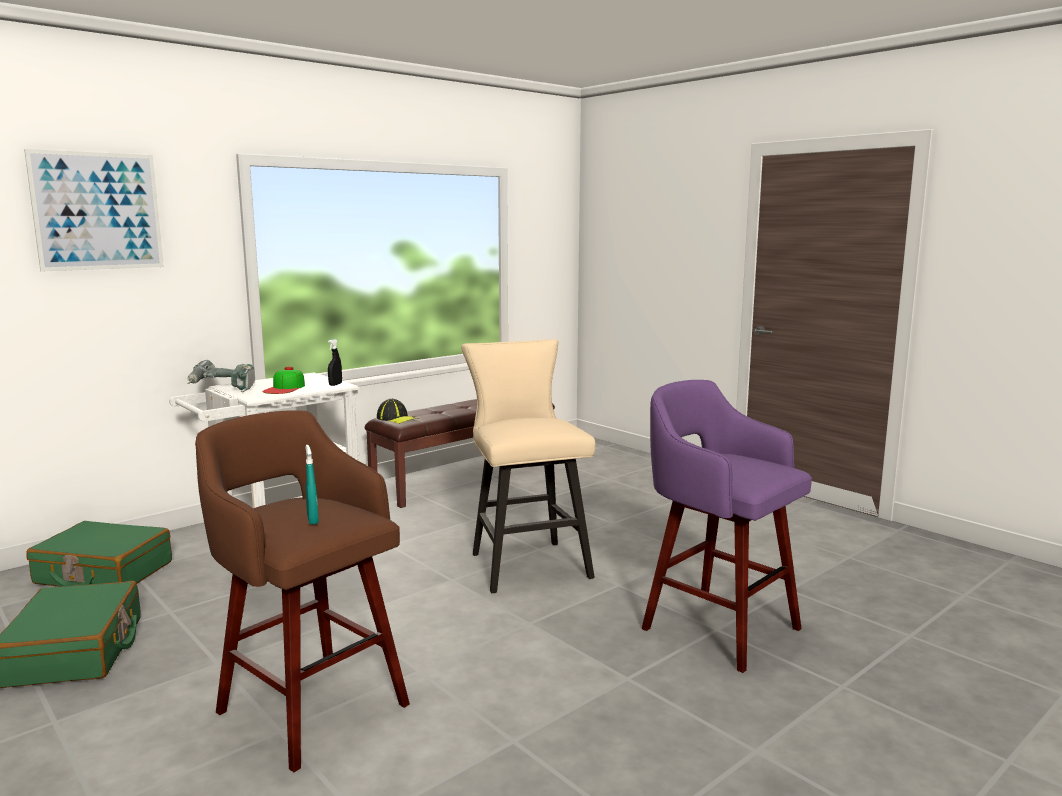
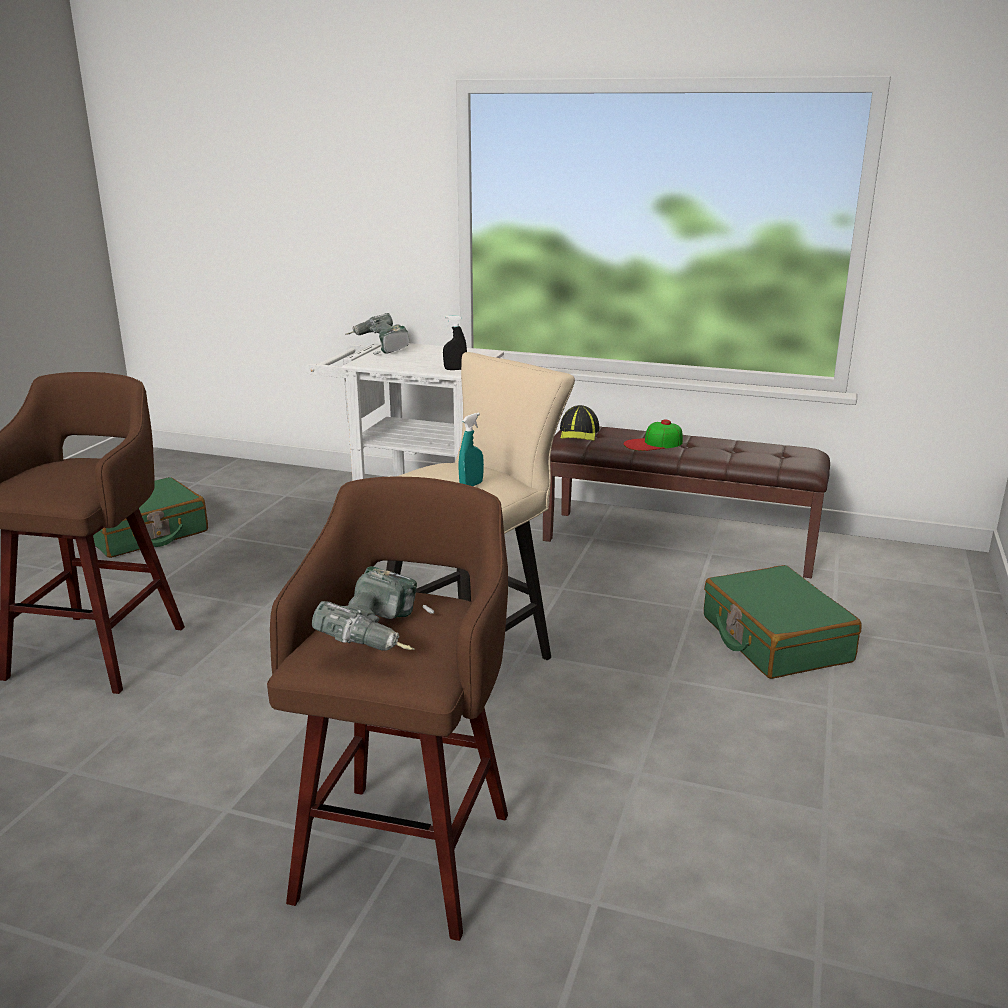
camera: 60 degrees right, 10 degrees up
(97, 211) = (322, 148): picture -> none
(103, 573) = (273, 488): green suitcase -> green suitcase (774, 639)
(285, 388) = (413, 360): cap -> cap (653, 443)
(312, 520) = (45, 481): turquoise spray bottle -> turquoise spray bottle (471, 485)
(716, 626) = (407, 851): purple stool -> brown stool
(742, 466) = (381, 638): none -> power drill

